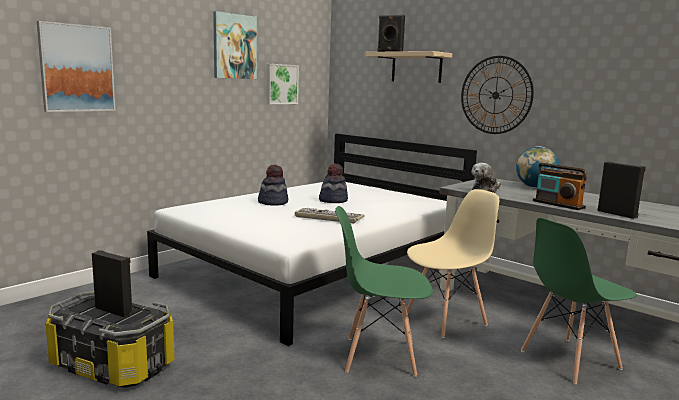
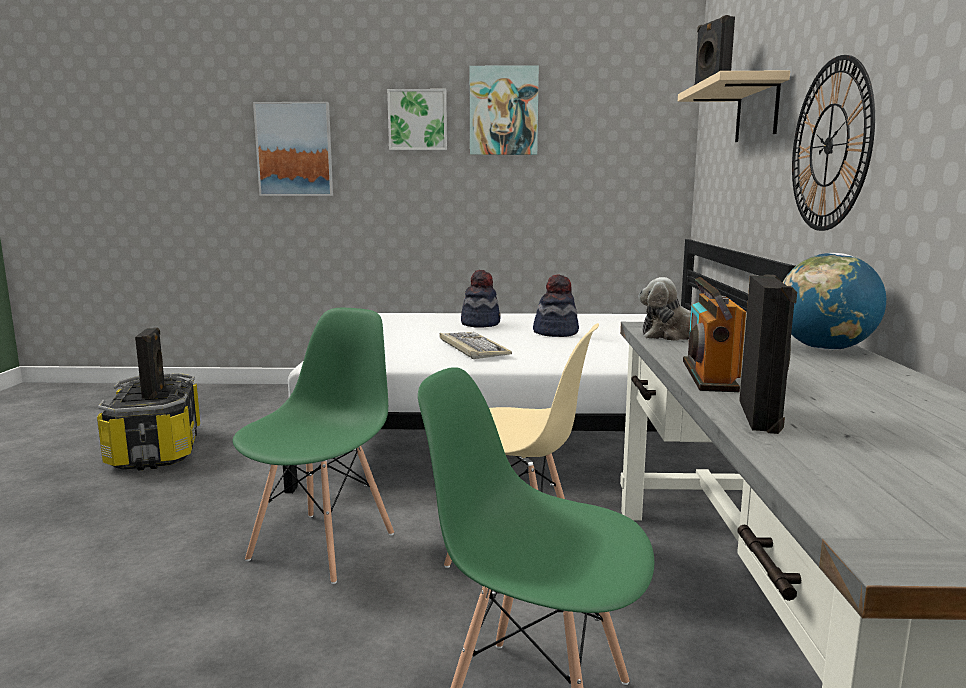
camera: 50 degrees right, 0 degrees up
(281, 84) = (588, 161): picture -> picture (417, 120)
(379, 356) = (323, 545): green chair -> green chair turned 60 degrees clockwise

